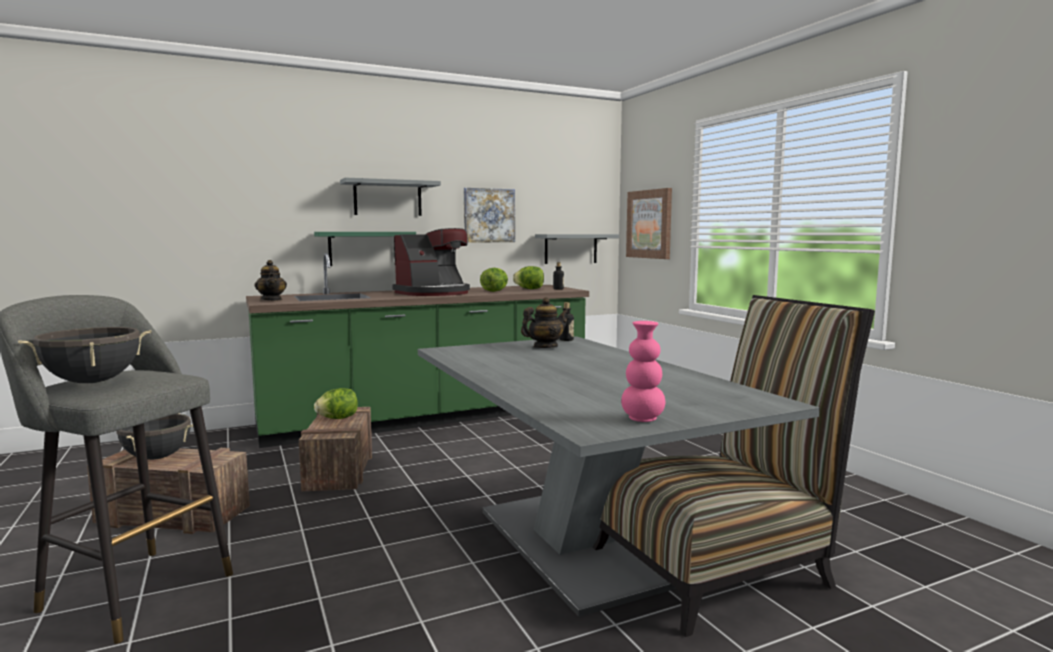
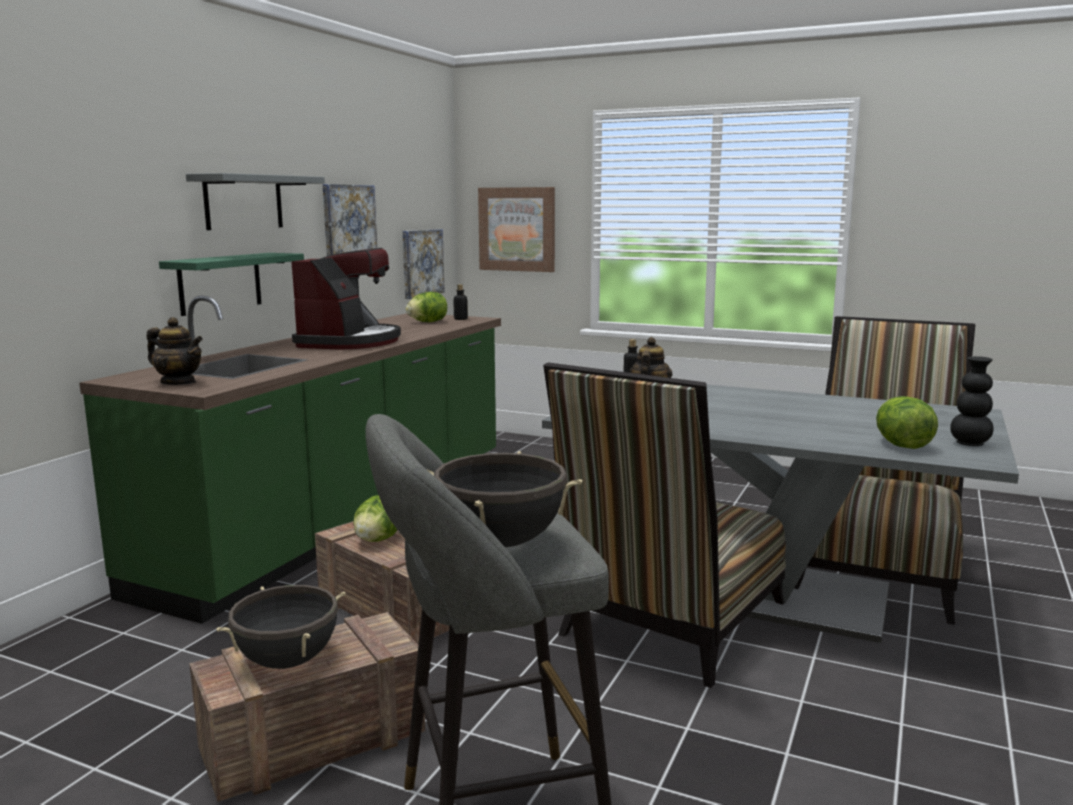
camera: 40 degrees left, 5 degrees up
(453, 537) = (667, 627): none -> chair
(495, 291) = (408, 330): lettuce -> lettuce (902, 445)
(571, 248) = (421, 263): grey shelf -> picture
(642, 419) = (969, 444): pink vase -> black vase

